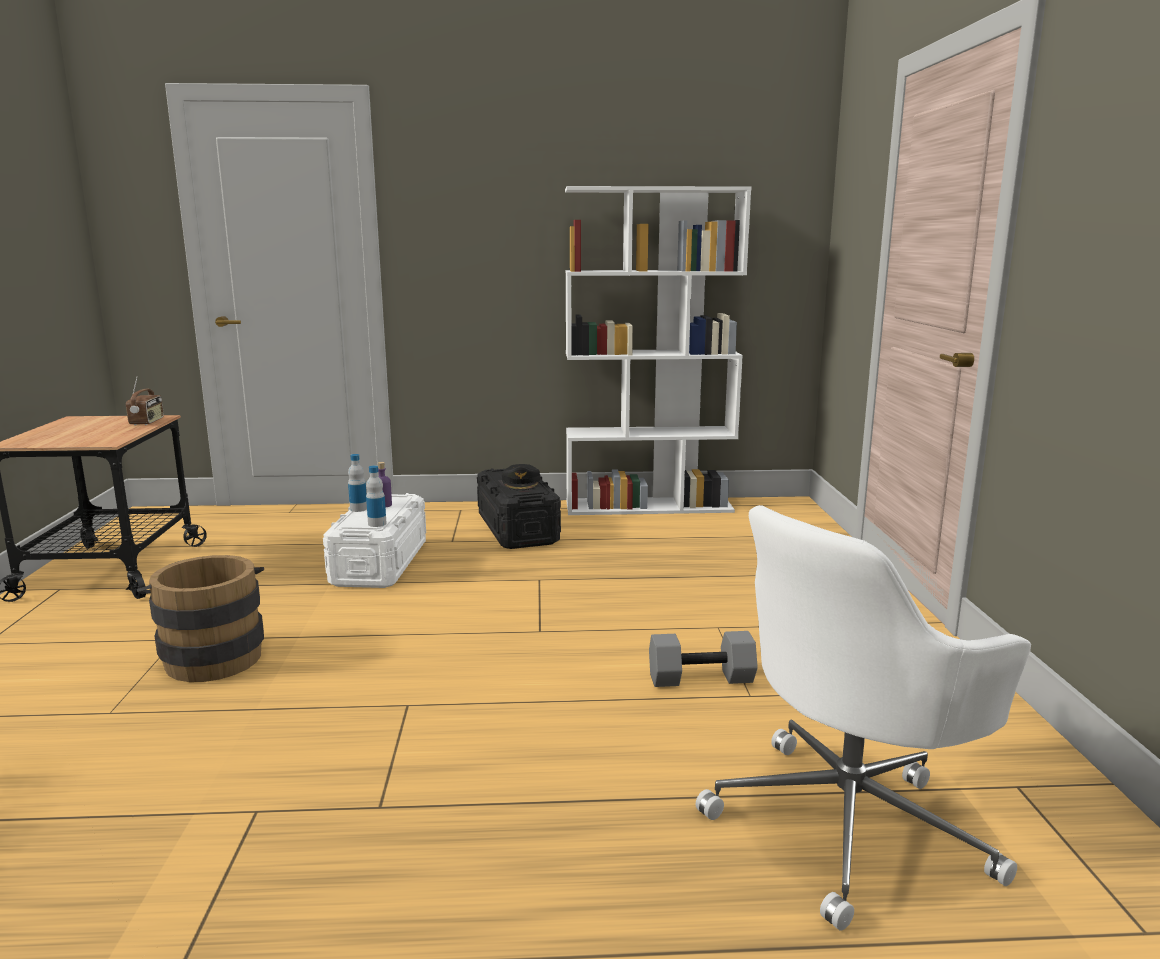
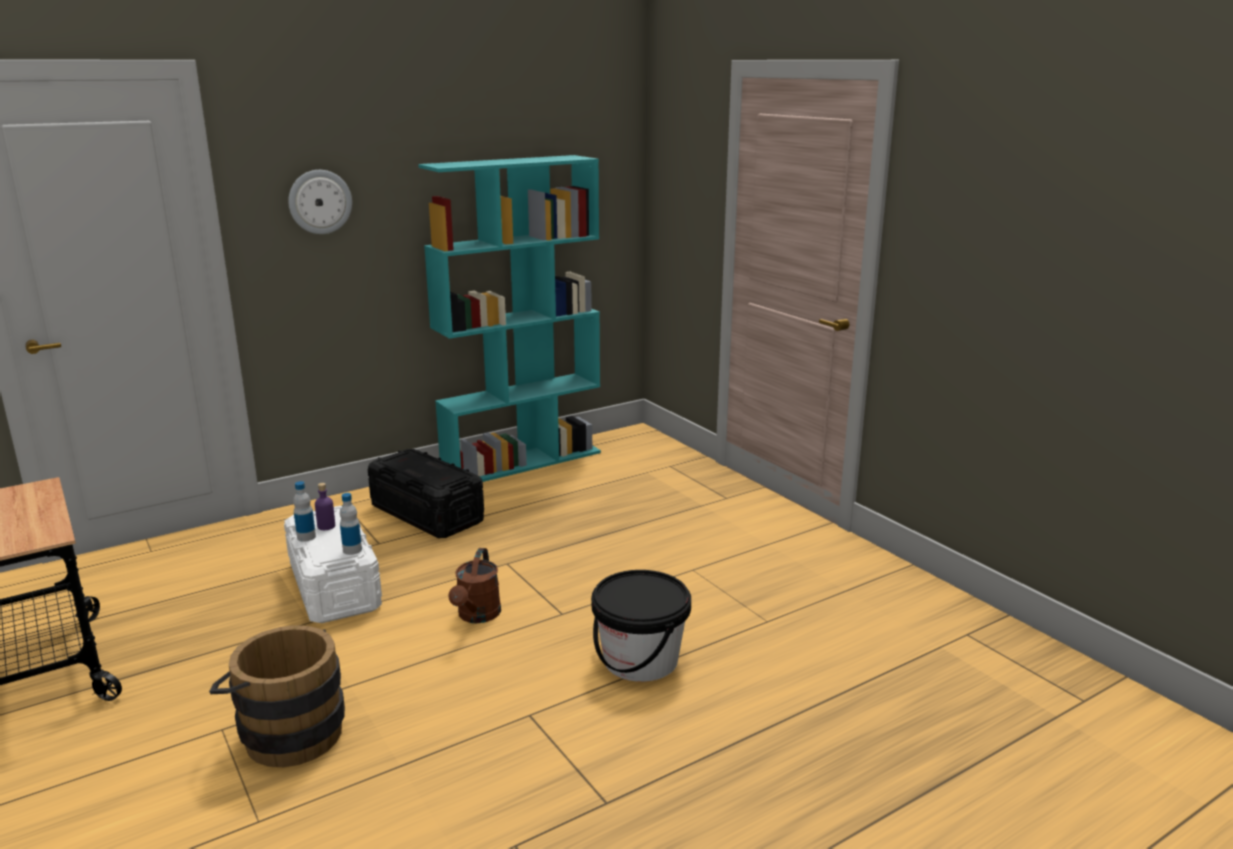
camera: 30 degrees left, 5 degrees up
(147, 422) = (39, 496): radio -> none
(462, 613) = (477, 616): none -> brown watering can
(468, 219) = (320, 202): none -> wall clock
(521, 482) = (430, 469): black cap -> none
(568, 691) = (640, 660): none -> black bucket
(649, 506) = (522, 461): white bookcase -> turquoise bookcase
(700, 679) = (723, 619): grey dumbbell -> none
(850, 823) = (905, 693): white office chair -> none

